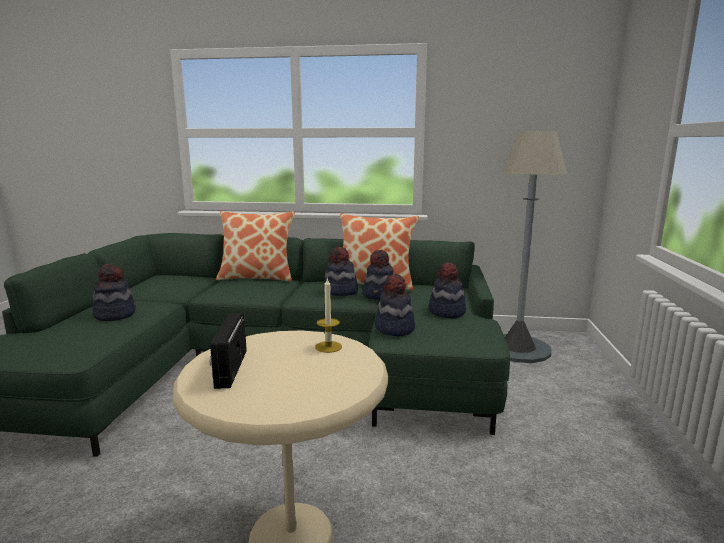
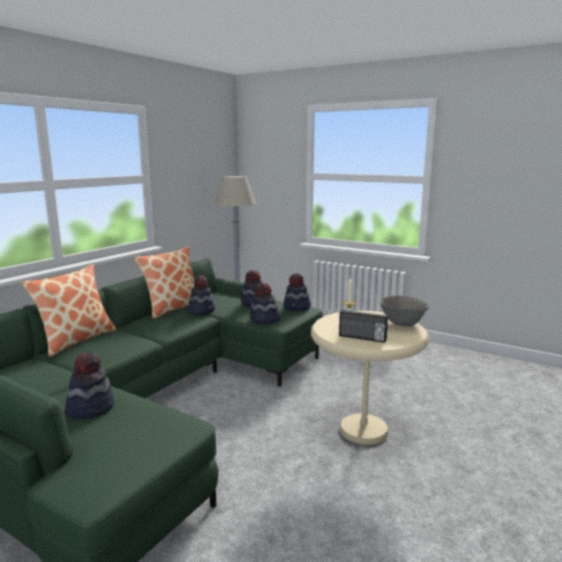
camera: 65 degrees left, 0 degrees up
(325, 393) = (402, 324): none -> grey bowl
(340, 291) = (177, 319): hat -> hat (297, 308)

